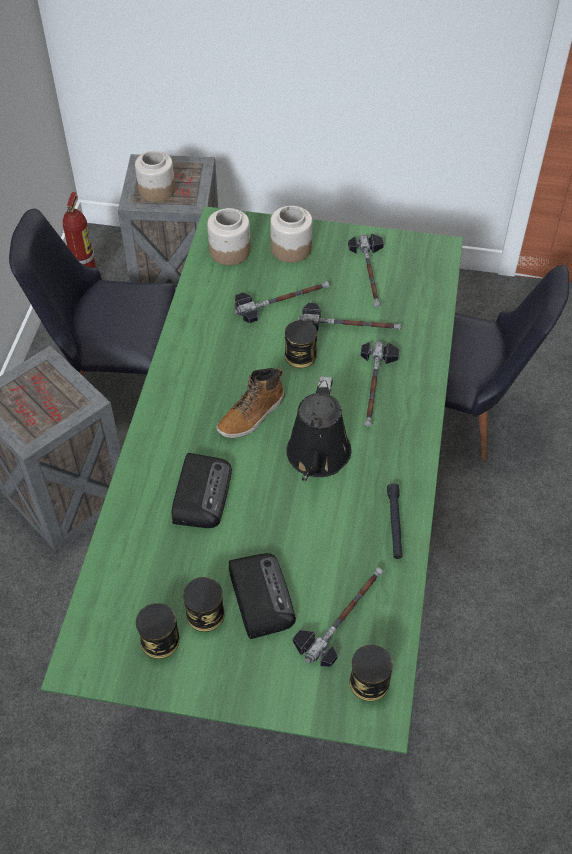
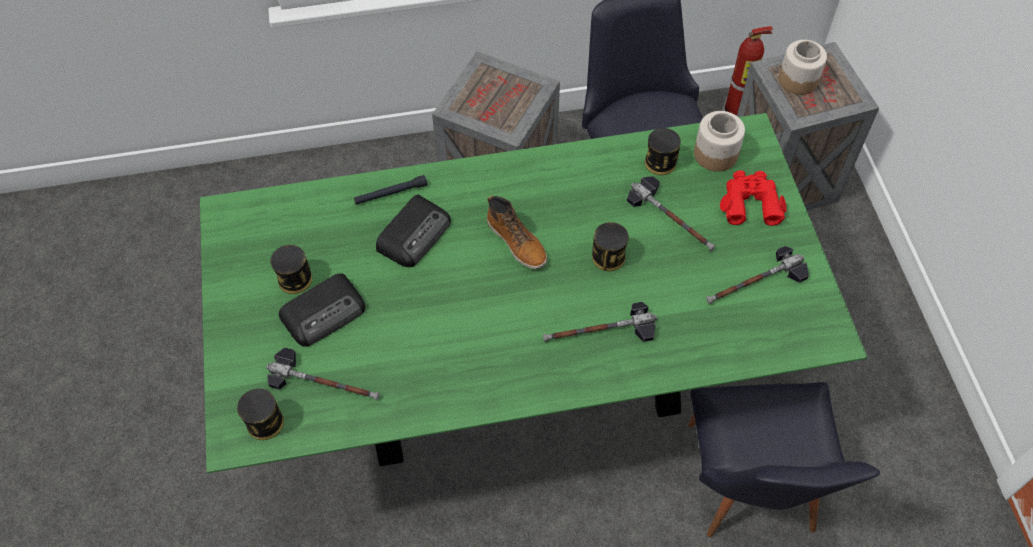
camera: 70 degrees right, 5 degrees up
(160, 640) = (261, 257): can -> can (660, 162)
(201, 493) = (414, 234): radio -> radio turned 45 degrees counterclockwise
(252, 415) = (517, 242): boot -> boot turned 150 degrees counterclockwise
(291, 248) = (750, 202): jar -> red binoculars
(317, 457) = (490, 310): black watering can -> none
(349, 325) = (670, 286): hammer -> none
(394, 524) = (438, 397): black flashlight -> black flashlight (391, 193)

